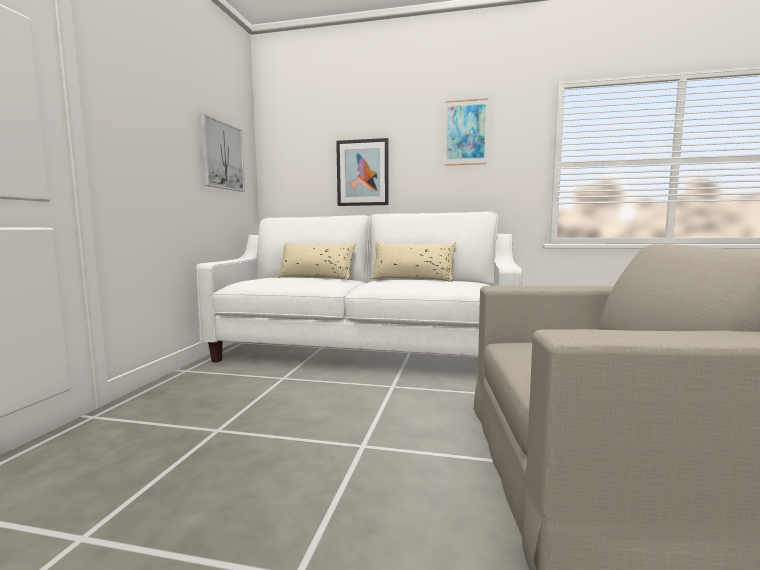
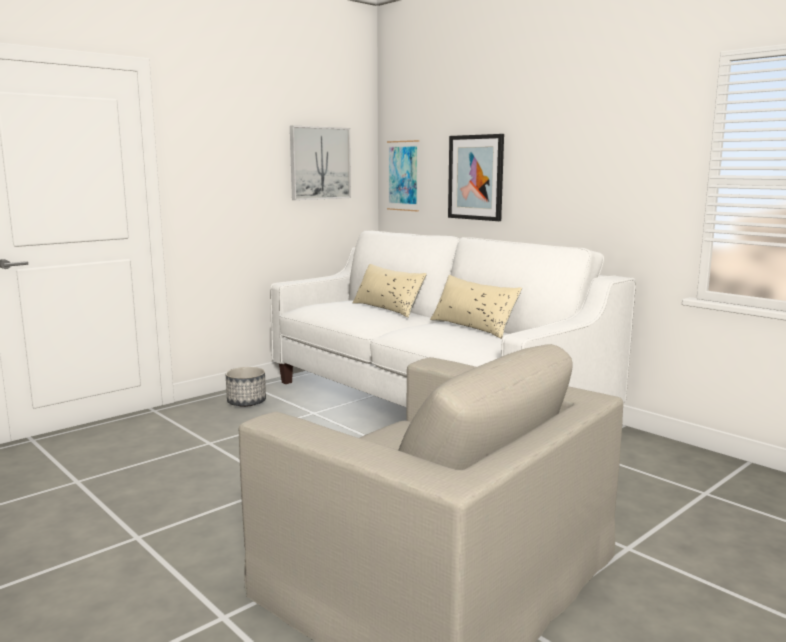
camera: 35 degrees right, 5 degrees up
(200, 384) = (246, 402): none -> planter
(465, 132) = (593, 128): picture -> picture (403, 175)

